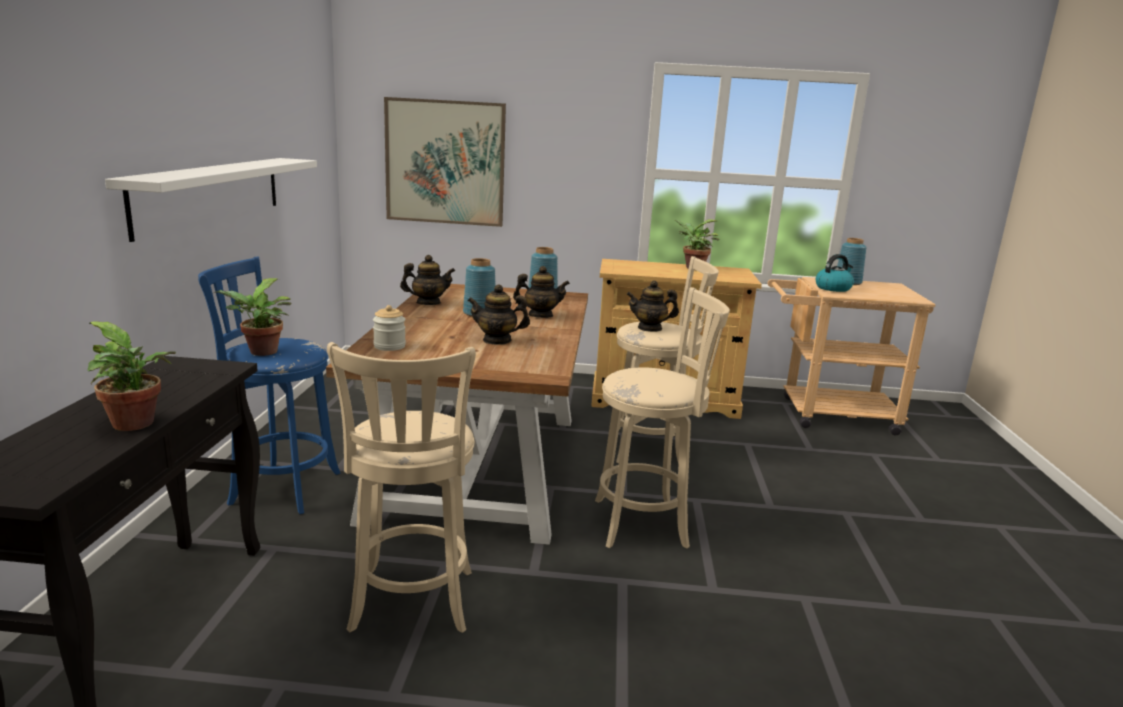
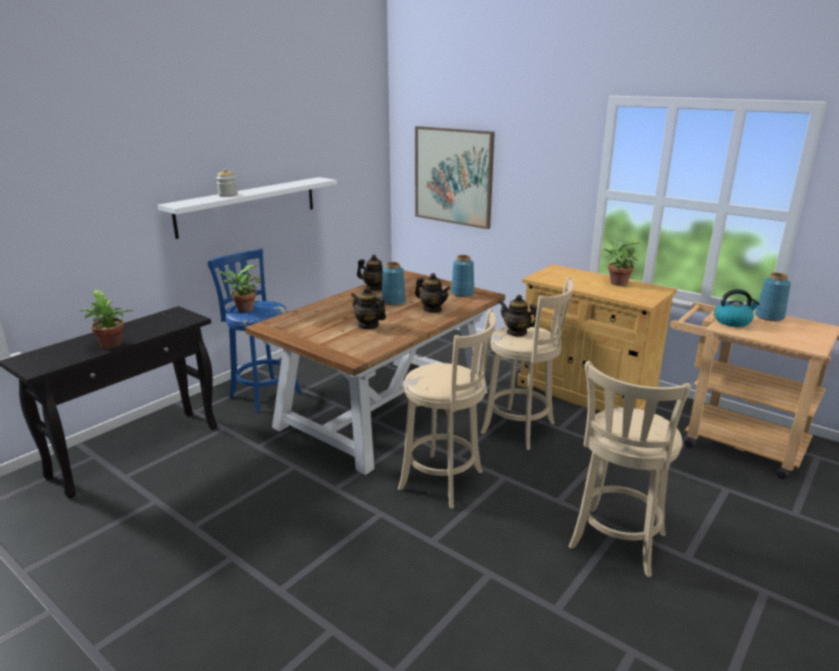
camera: 35 degrees right, 5 degrees up
(389, 346) = (298, 319): jar -> jar (228, 195)
(411, 605) = (252, 483): beige stool -> beige stool (615, 544)

